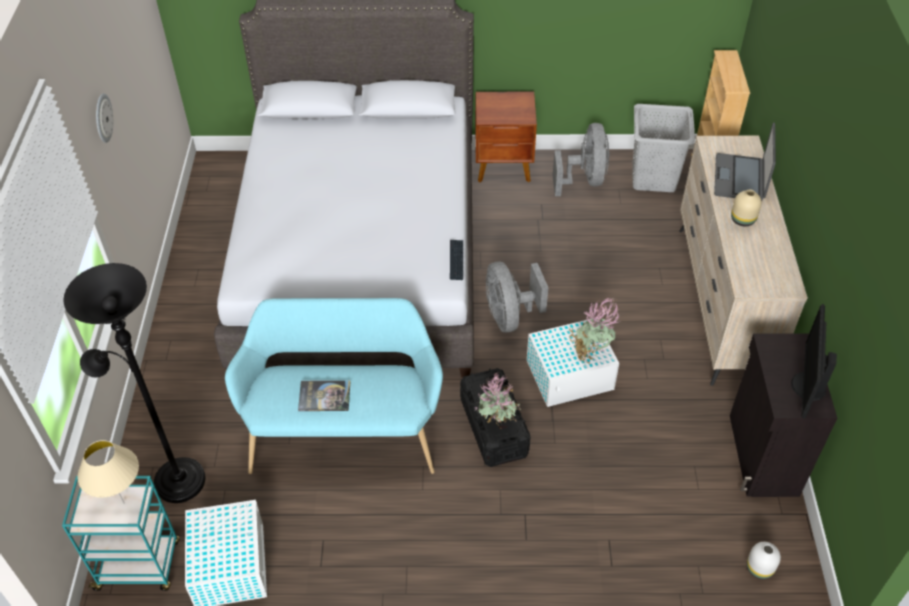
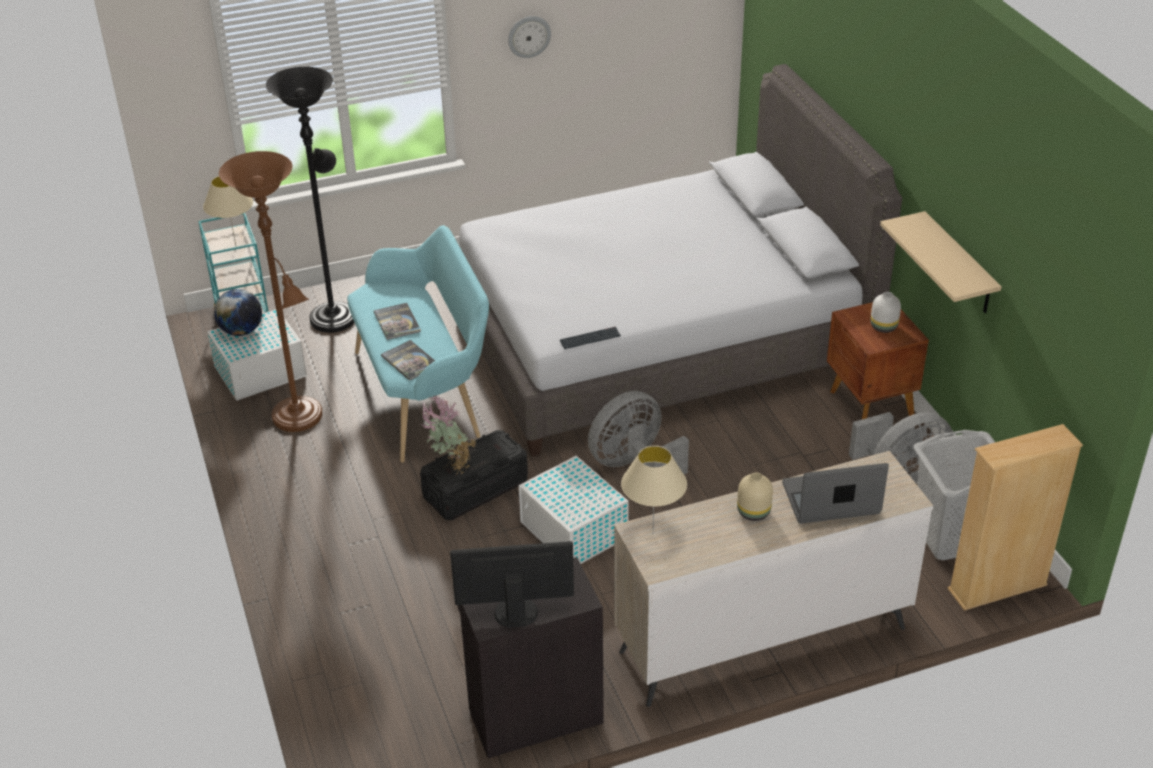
camera: 70 degrees right, 10 degrees down
(206, 551) = (241, 331): none -> globe
(328, 543) = (300, 419): none -> brown floor lamp
(391, 400) = (410, 361): none -> book
(556, 21) = (959, 265): none -> beige shelf
(591, 353) = (572, 507): potted plant -> none
(750, 278) = (653, 533): none -> beige table lamp
(759, 567) = (376, 734): white vase -> white vase (884, 327)

